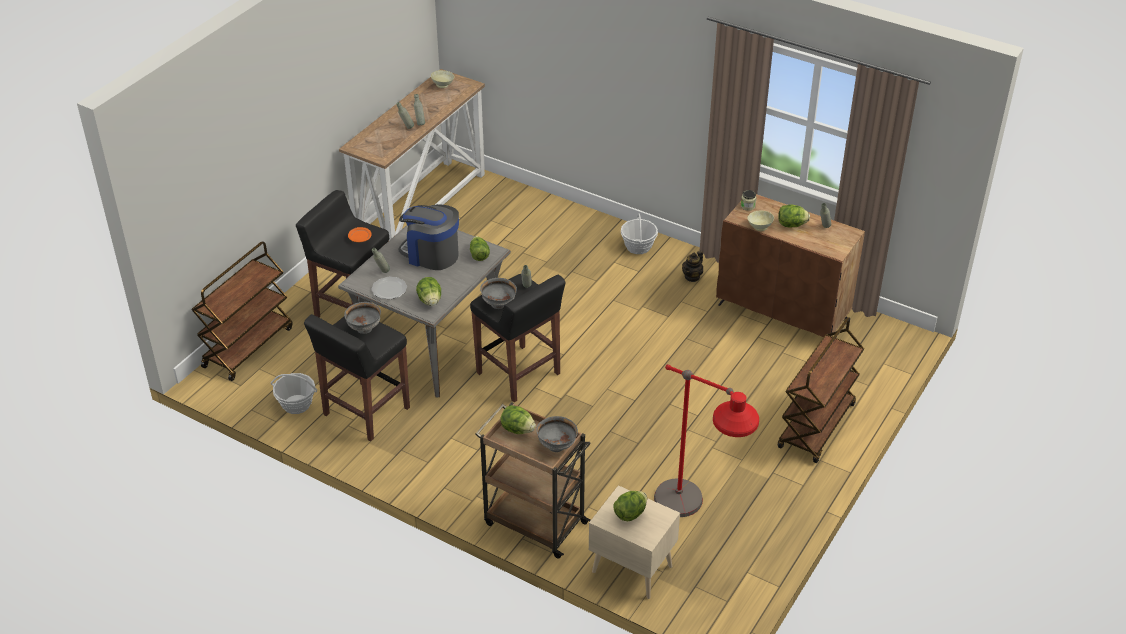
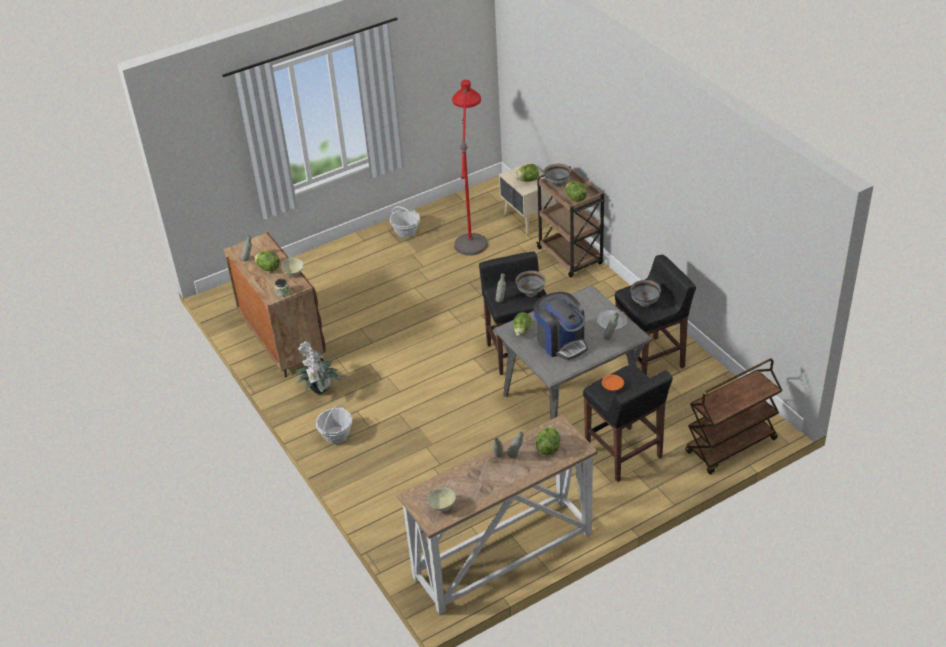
camera: 150 degrees left, 0 degrees up
(296, 404) = (703, 382): basket -> basket (406, 231)
(430, 301) = (584, 302): lettuce -> lettuce (548, 448)
(692, 277) = (319, 391): teapot -> potted plant
(817, 427) = (345, 258): brown cart -> none

